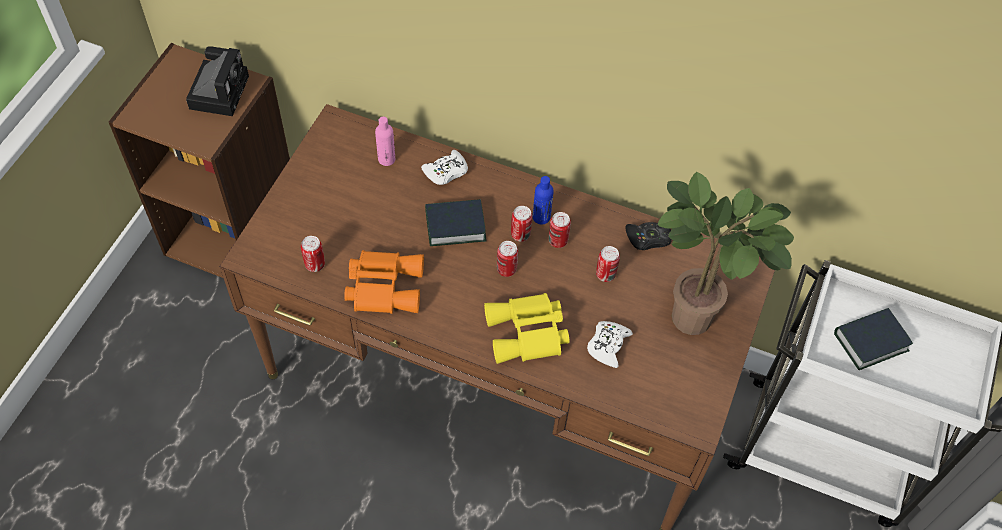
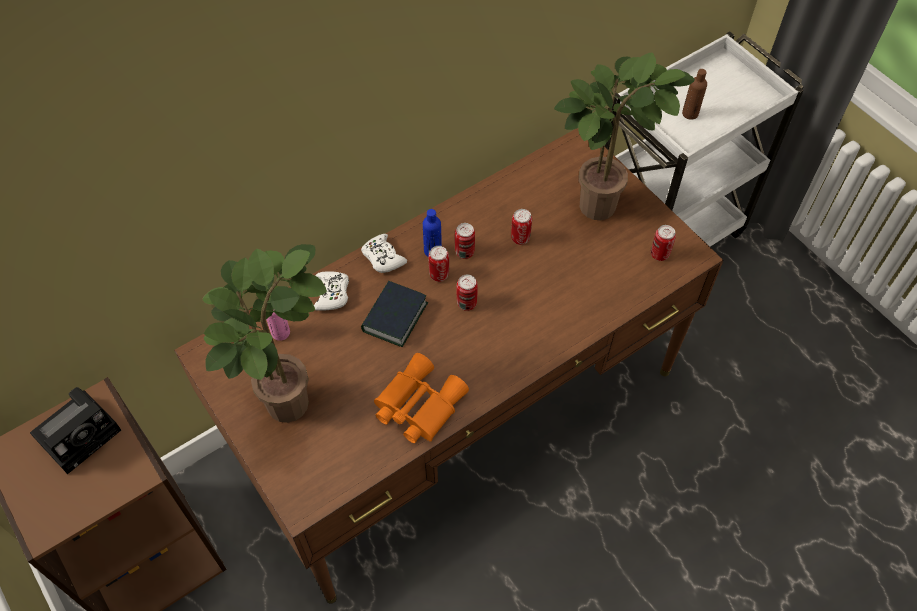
camera: 55 degrees left, 0 degrees up
(219, 90) = (81, 432): camera -> camera turned 90 degrees clockwise
(315, 264) = (353, 450): can -> can (659, 254)
(333, 195) = (287, 396): none -> potted plant
(528, 334) = (540, 322): yellow binoculars -> none
(608, 345) = (587, 273): white game controller -> white game controller (383, 257)
(649, 238) = (506, 191): black game controller -> none
(870, 342) = (690, 114): book -> brown bottle

